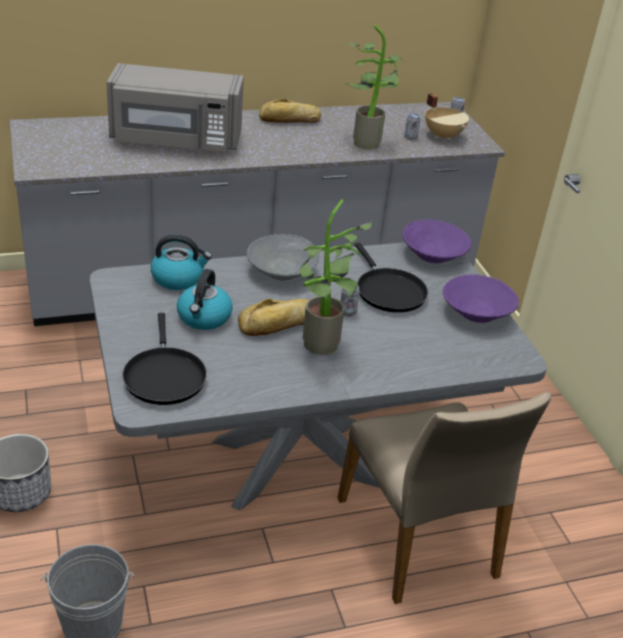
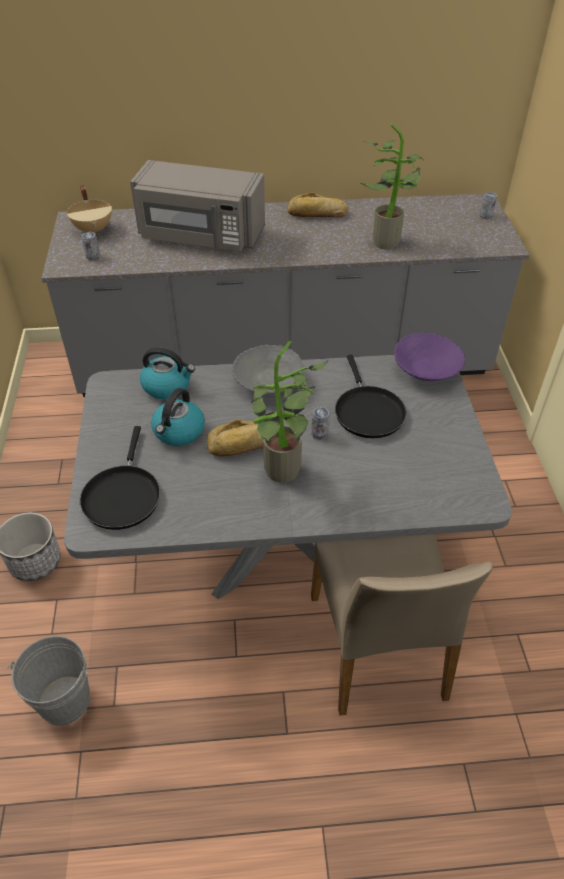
camera: 15 degrees right, 10 degrees up
(410, 137) = (433, 235): can -> can (93, 257)
(443, 136) = (469, 234): beige cooking pot -> beige cooking pot (94, 229)
(476, 313) = (452, 443): purple bowl -> none

